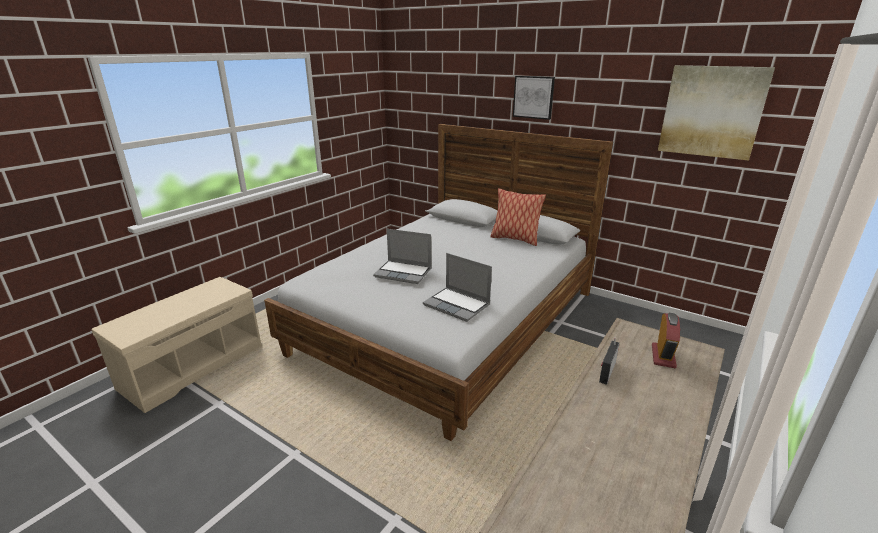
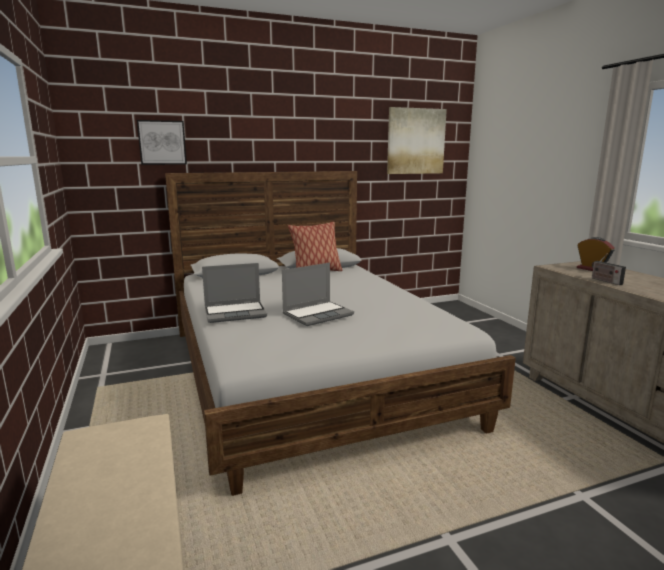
camera: 55 degrees left, 10 degrees down
(457, 305) = (411, 314): laptop -> laptop (236, 313)
(533, 97) = (277, 136): picture -> picture (162, 142)

